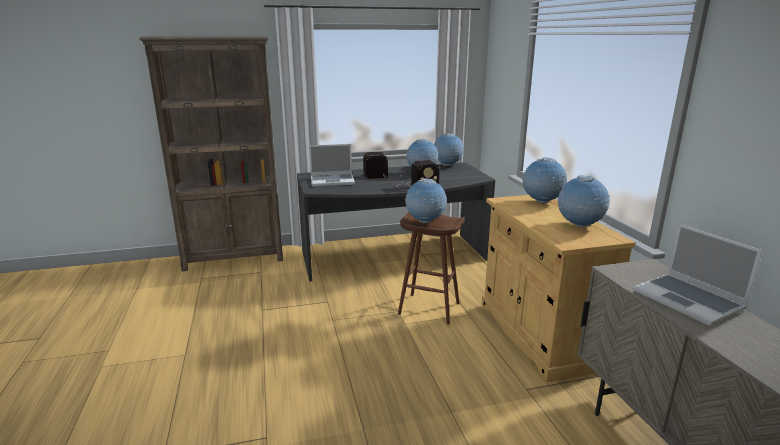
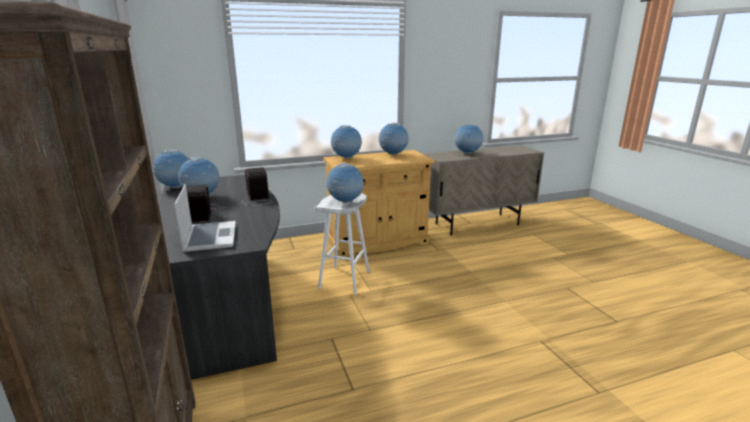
camera: 95 degrees left, 0 degrees up
(428, 308) = (345, 280): brown stool -> white stool
(689, 300) = (467, 153): laptop -> globe

